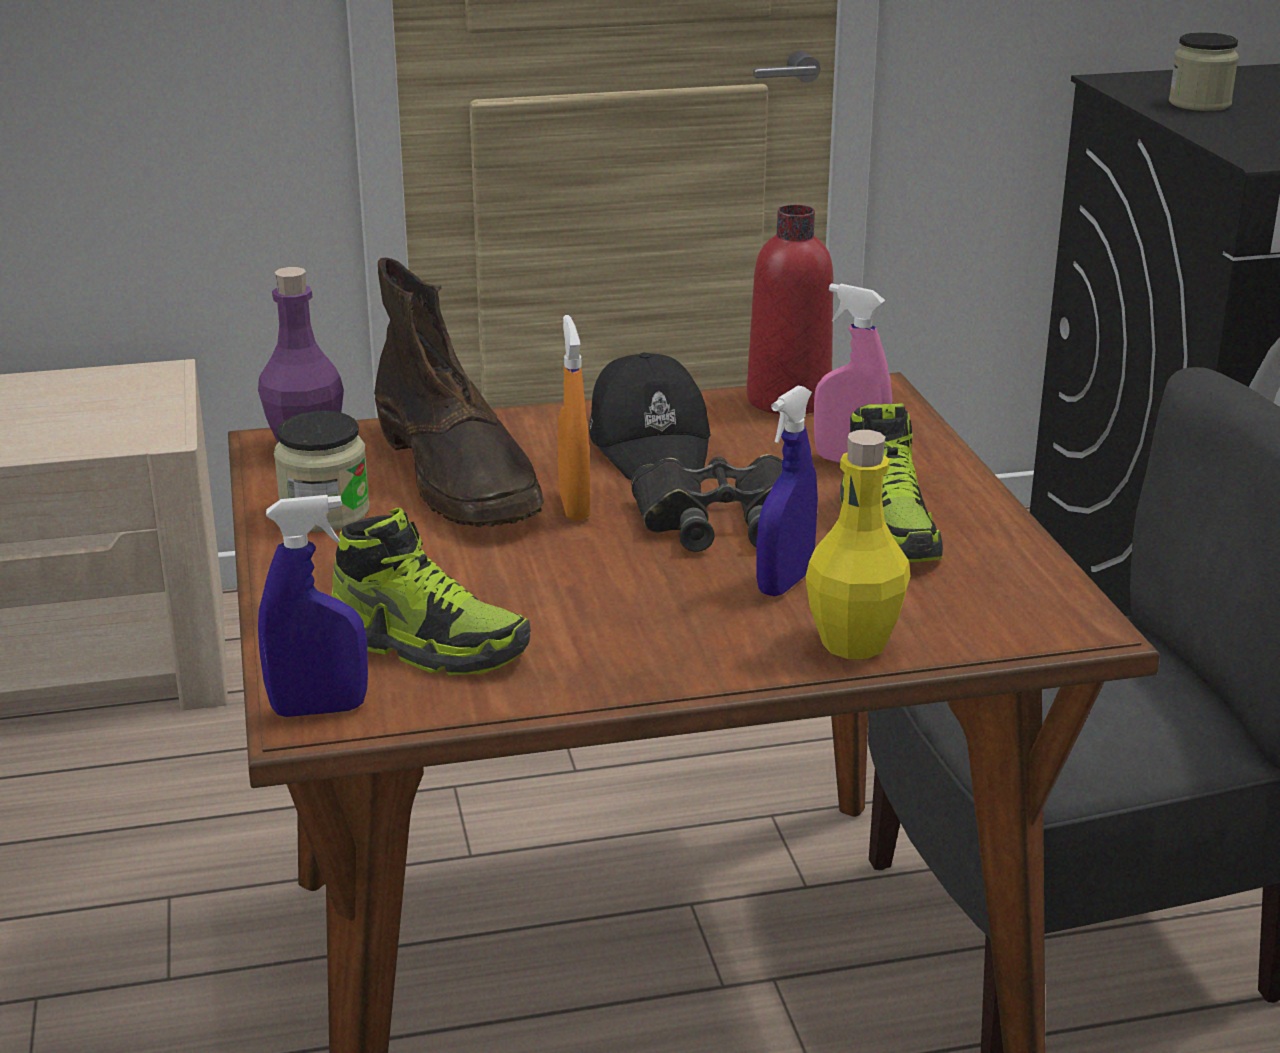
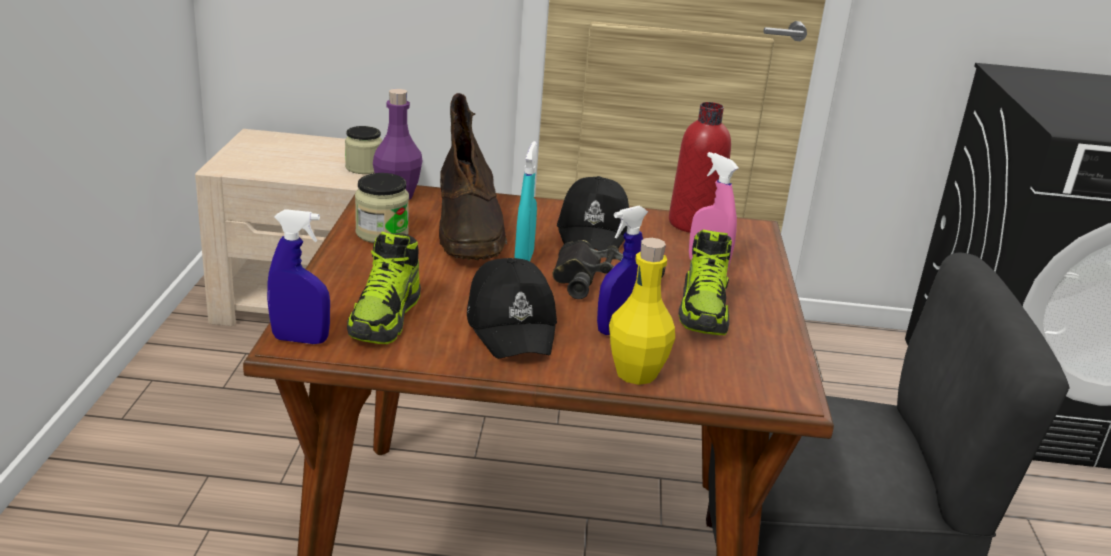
camera: 15 degrees right, 0 degrees up
(428, 645) = (385, 318): shoe -> shoe turned 60 degrees clockwise
(574, 506) = (524, 258): orange spray bottle -> turquoise spray bottle
(627, 612) = (512, 324): none -> black cap
(1199, 104) = (1049, 91): jar -> jar (363, 168)

